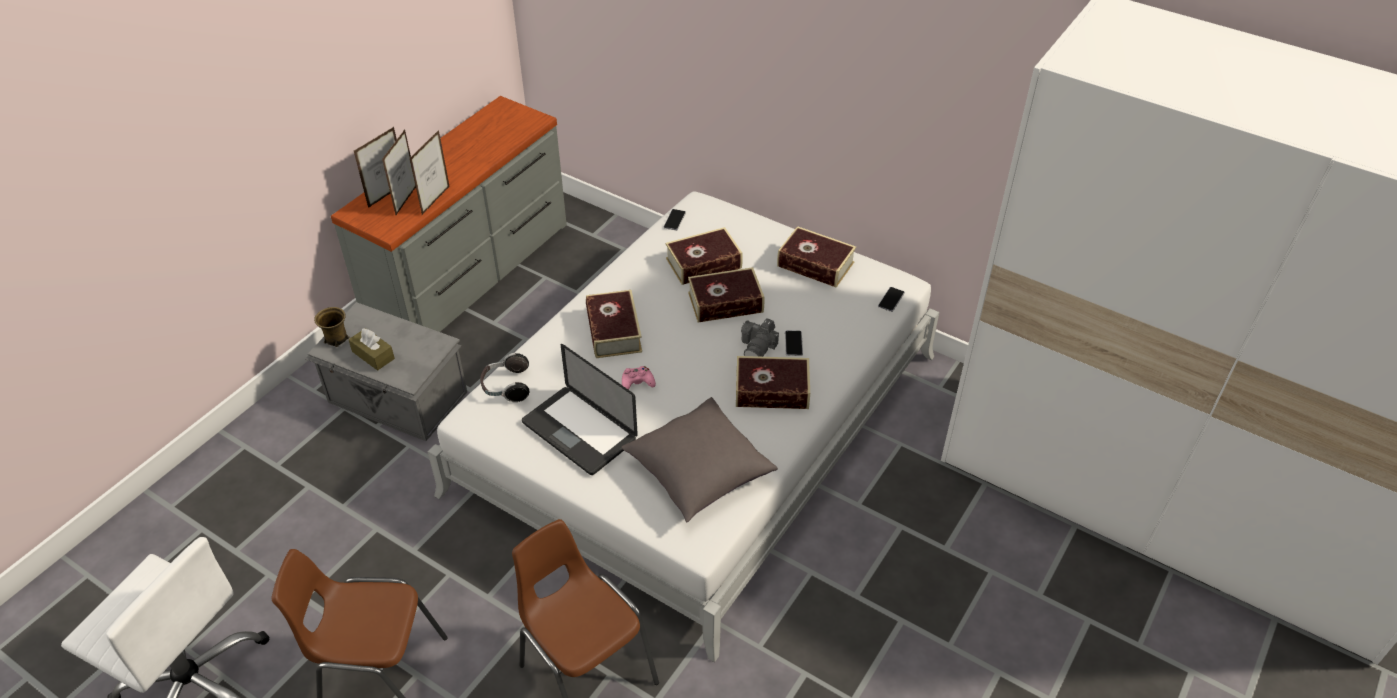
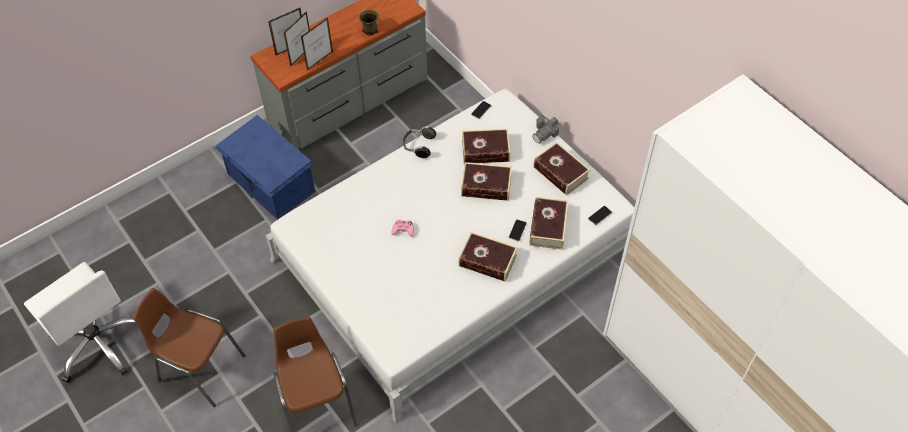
camera: 20 degrees right, 10 degrees up
(336, 339) = (236, 139): brown mug -> brown mug (370, 30)
(373, 355) = (254, 157): brown tissue box -> none
(397, 398) = (270, 184): grey storage box -> blue storage box
(506, 387) = (321, 209): headphones -> headphones (418, 146)
(579, 431) = (353, 254): laptop -> none
(613, 331) = (404, 187): book -> book (548, 227)
(698, 473) = (415, 305): grey pillow -> none
(758, 347) = (493, 226): camera -> camera (545, 133)

